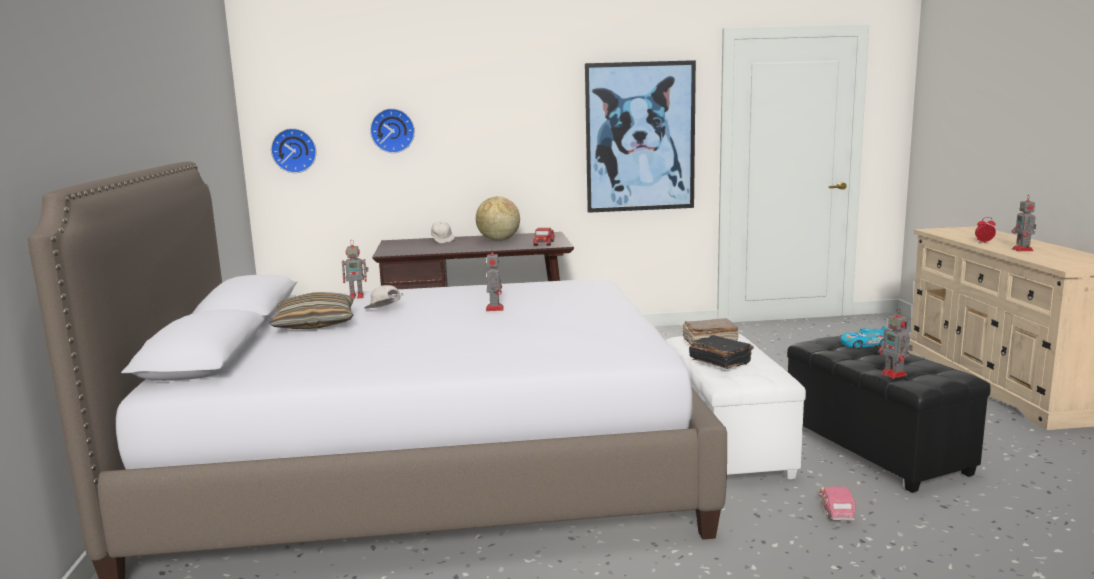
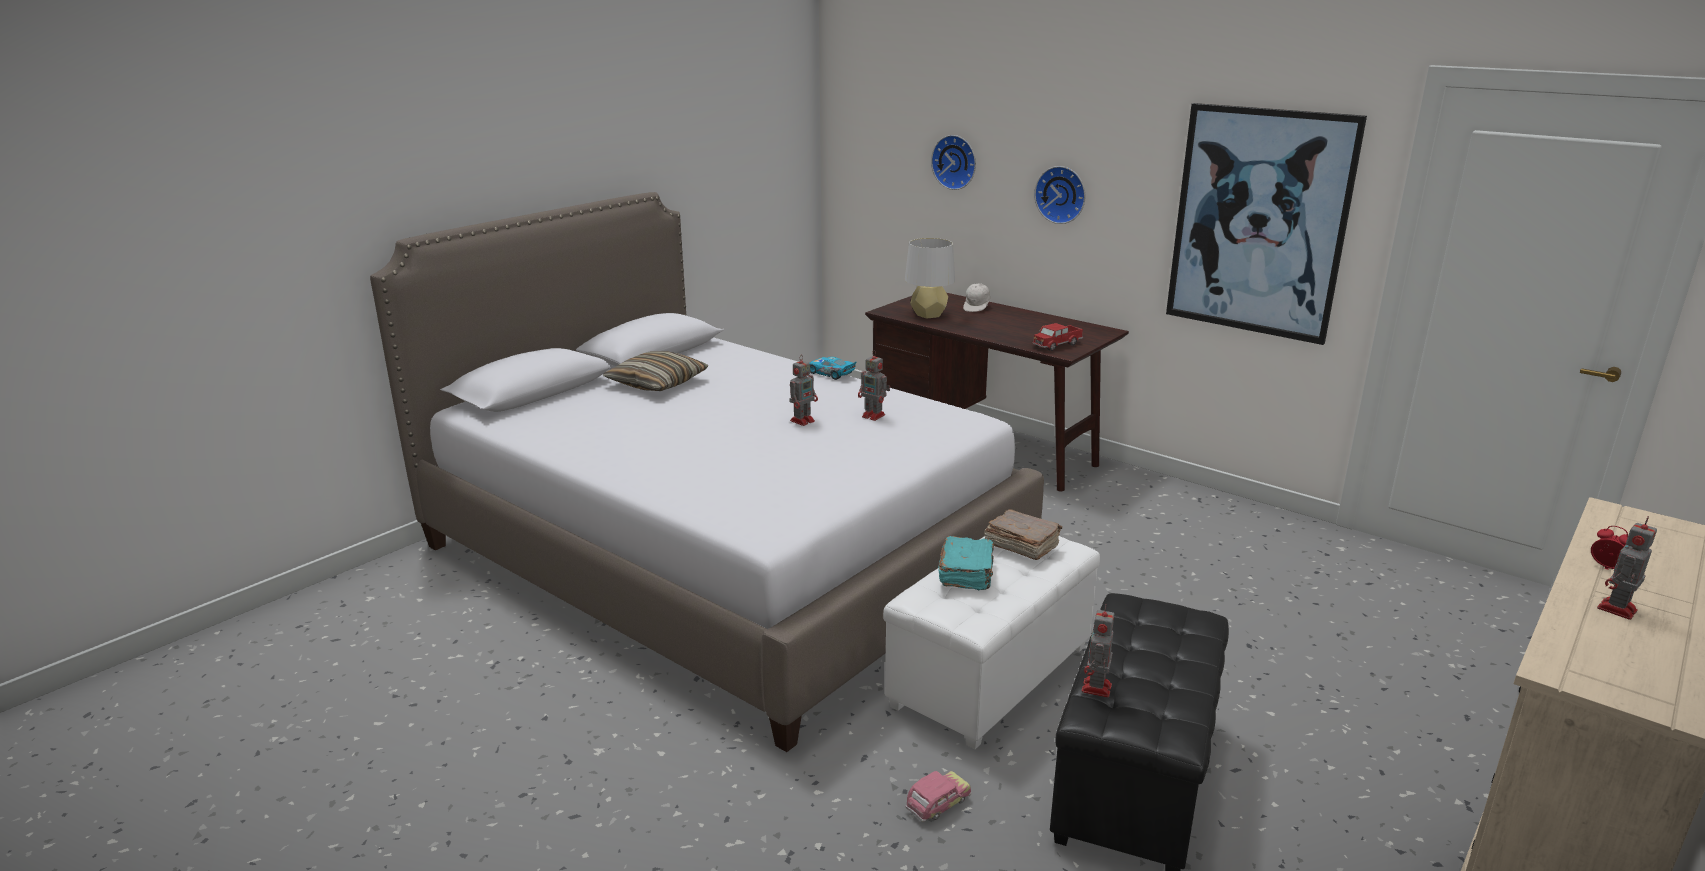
camera: 45 degrees right, 10 degrees up
(294, 150) = (862, 169): wall clock -> wall clock (1062, 194)
(357, 296) = (751, 361): toy robot -> toy robot (874, 416)
(384, 311) = (725, 388): white cap -> none
(422, 249) = (928, 315): none -> grey table lamp
(498, 240) = (1026, 324): globe -> none
(719, 362) = (967, 574): black book -> turquoise book
(865, 345) = (1181, 637): toy car -> toy car (831, 373)

